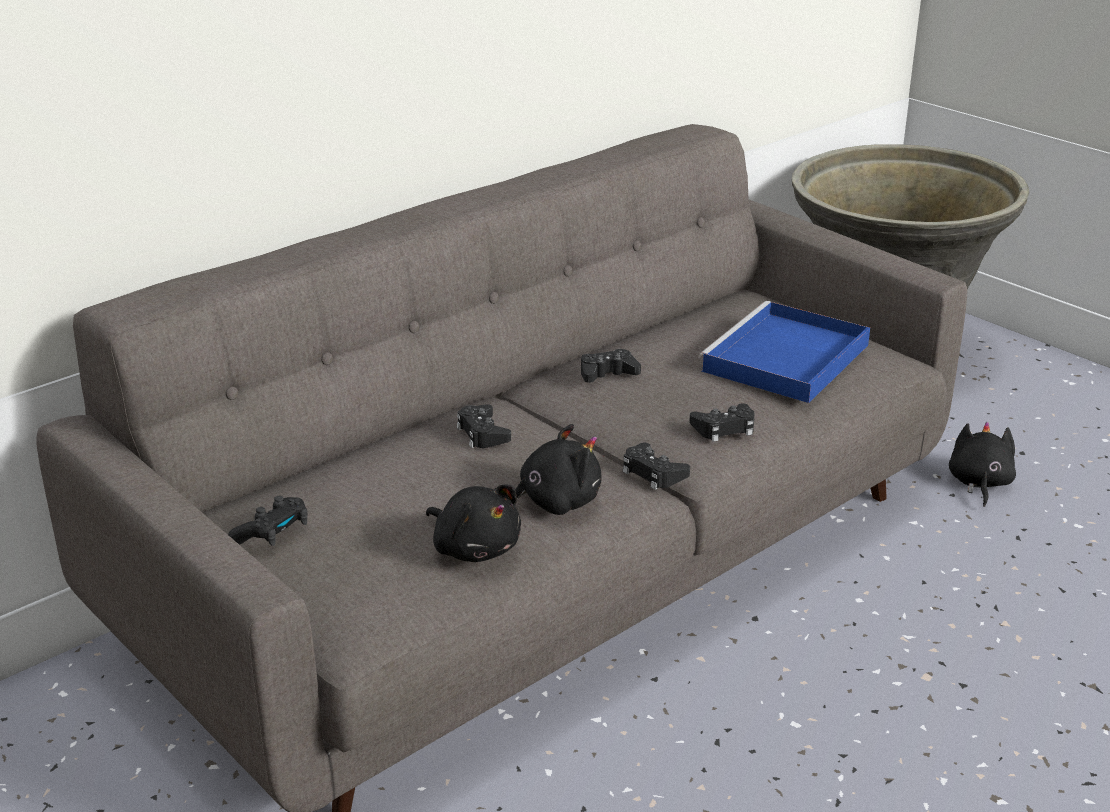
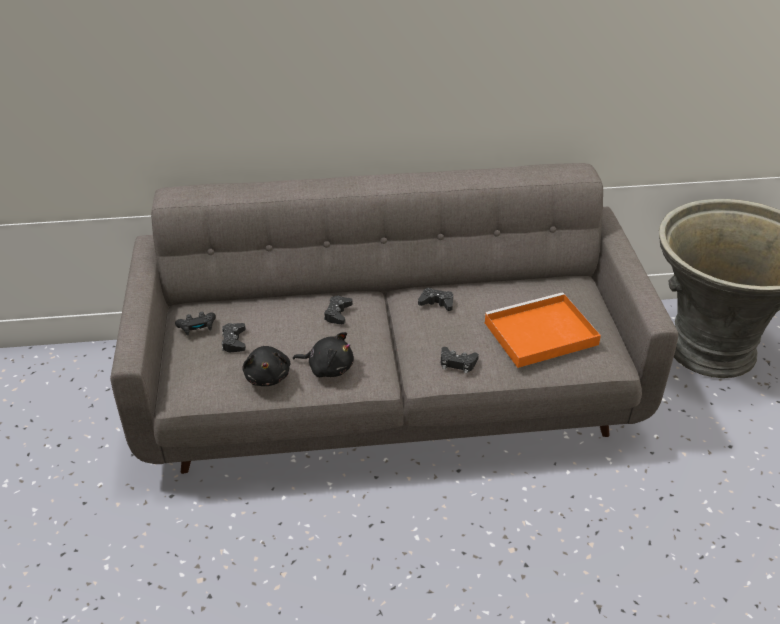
camera: 35 degrees right, 10 degrees up
(653, 473) = (395, 373): black game controller -> black game controller (234, 341)
(785, 359) = (539, 334): blue tray -> orange tray
(979, 483) = (677, 453): black plush toy -> none

